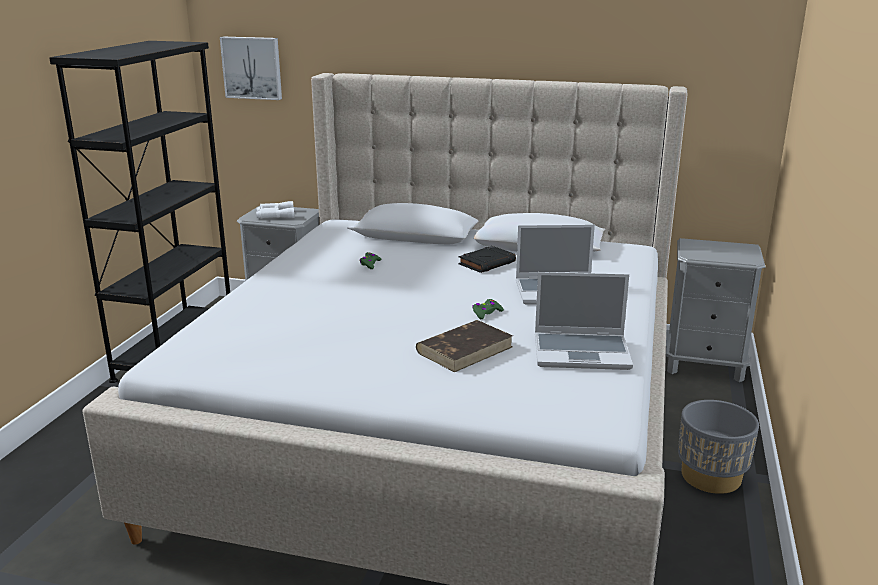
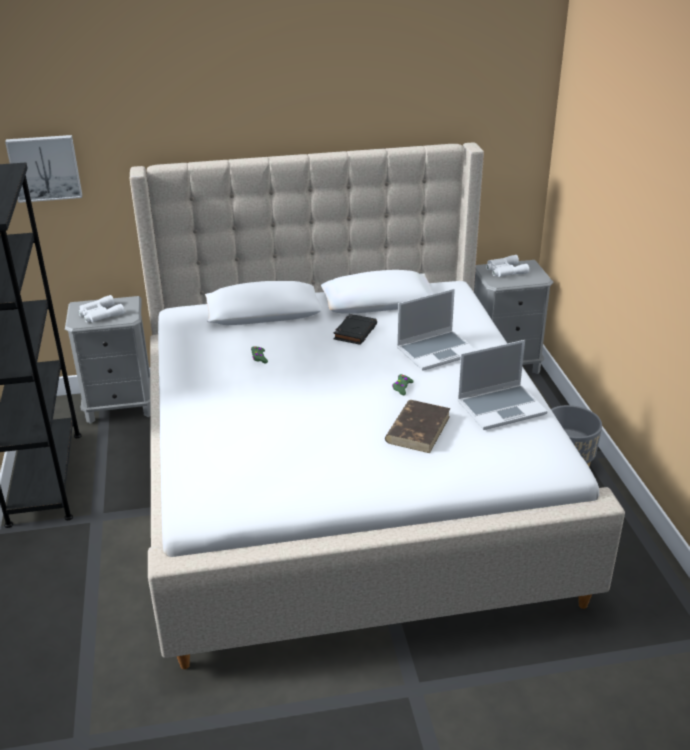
camera: 25 degrees left, 10 degrees up
(712, 247) = (504, 270): none -> white binoculars

